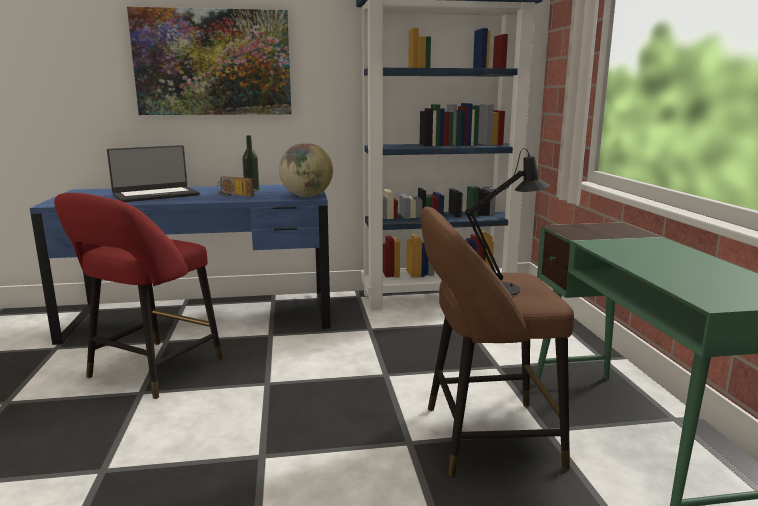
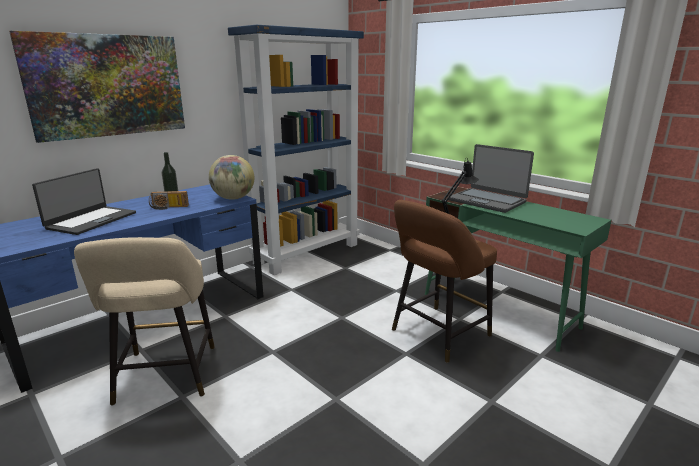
camera: 35 degrees left, 5 degrees up
(150, 371) = (165, 378): red stool -> beige stool
(628, 242) = (487, 201): none -> laptop

